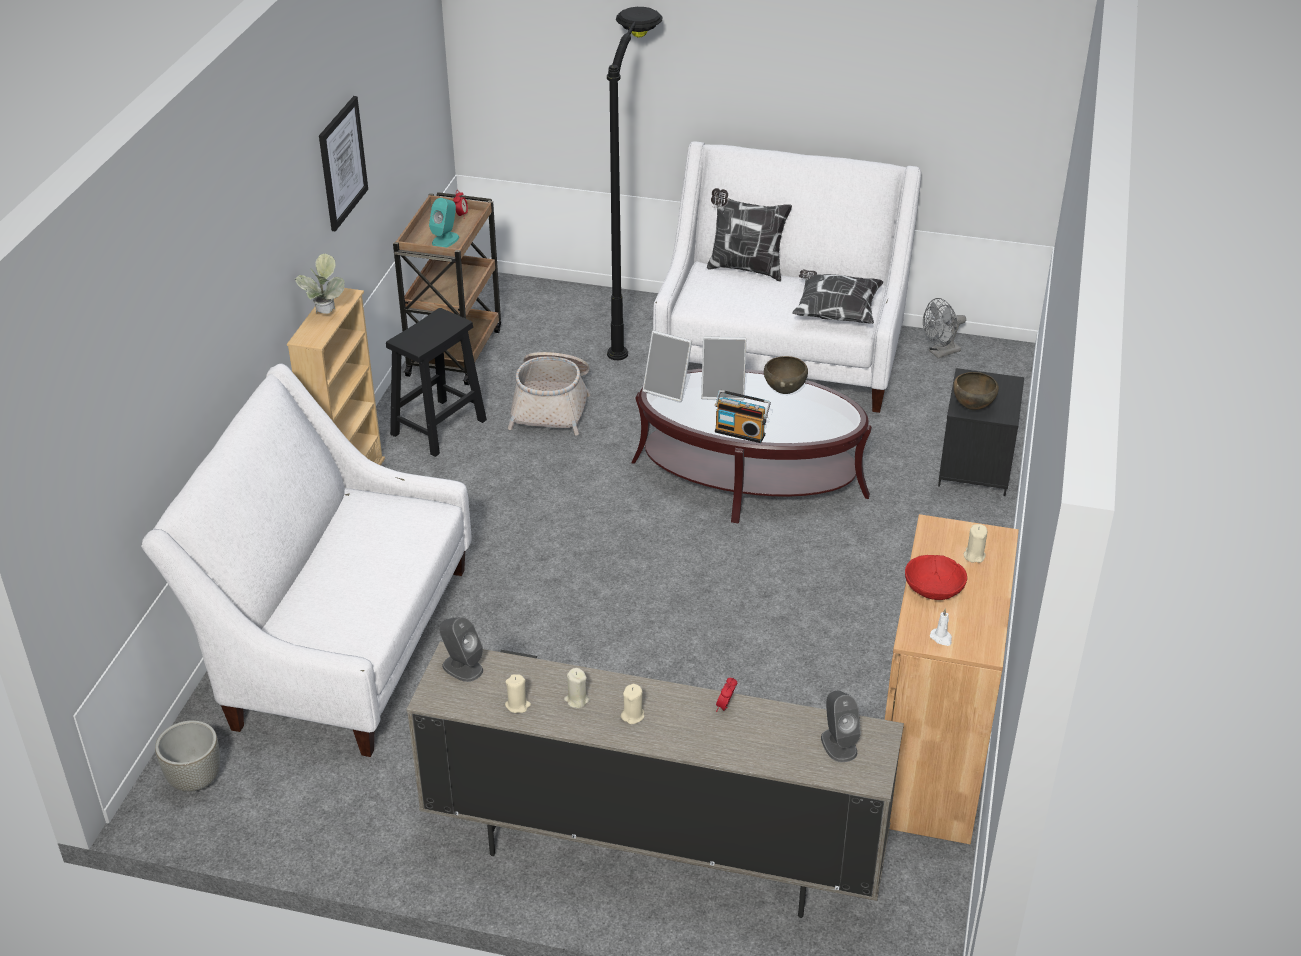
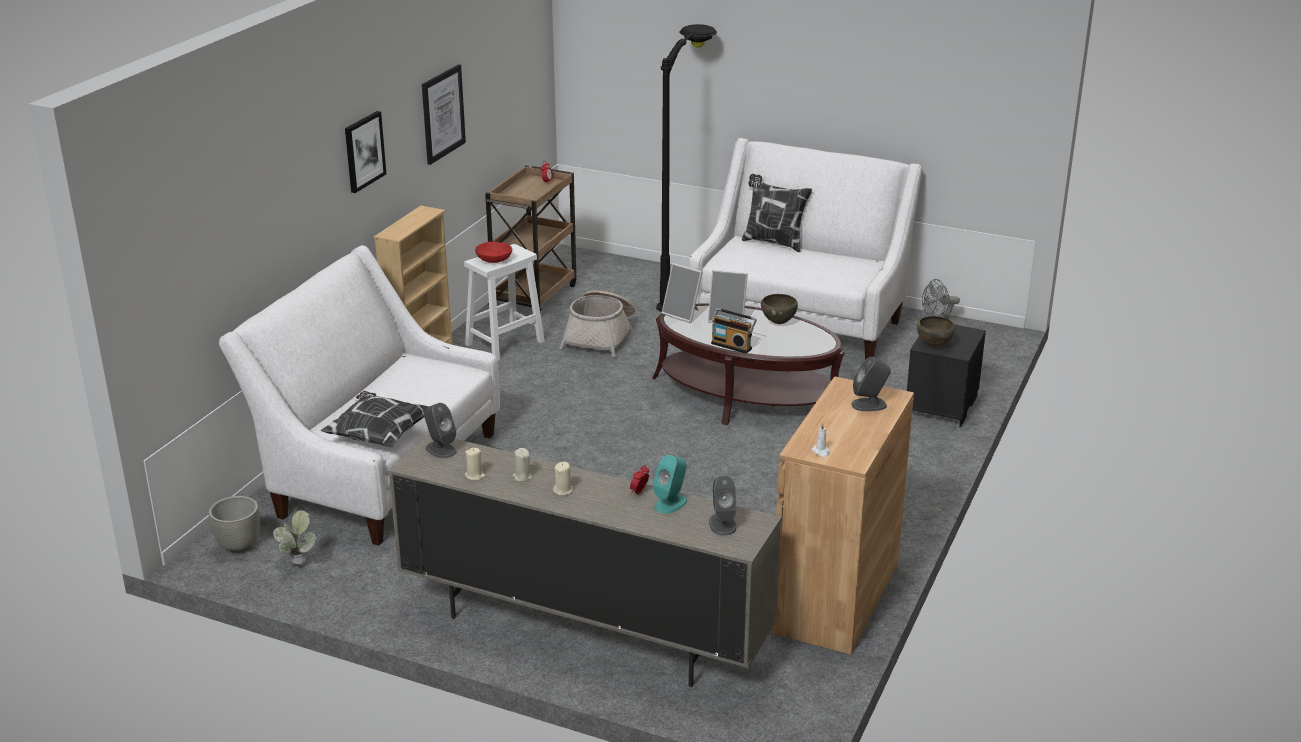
camera: 10 degrees right, 10 degrees down
(266, 243) = (364, 151): none -> picture
(325, 316) = (409, 222): potted plant -> potted plant (298, 566)
(439, 426) = (505, 342): black stool -> white stool
(445, 240) = (528, 196): turquoise speaker -> turquoise speaker (670, 503)
(835, 313) = (837, 275): pillow -> pillow (378, 436)
(934, 588) = (827, 421): red bowl -> red bowl (494, 259)
(974, 555) = (869, 405): beige candle -> grey speaker

